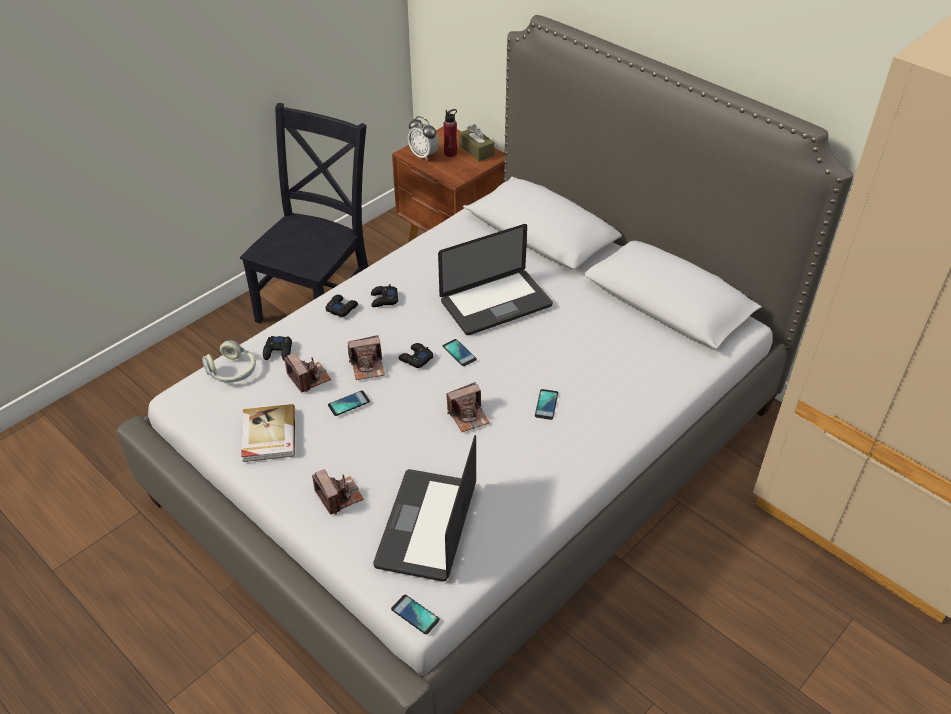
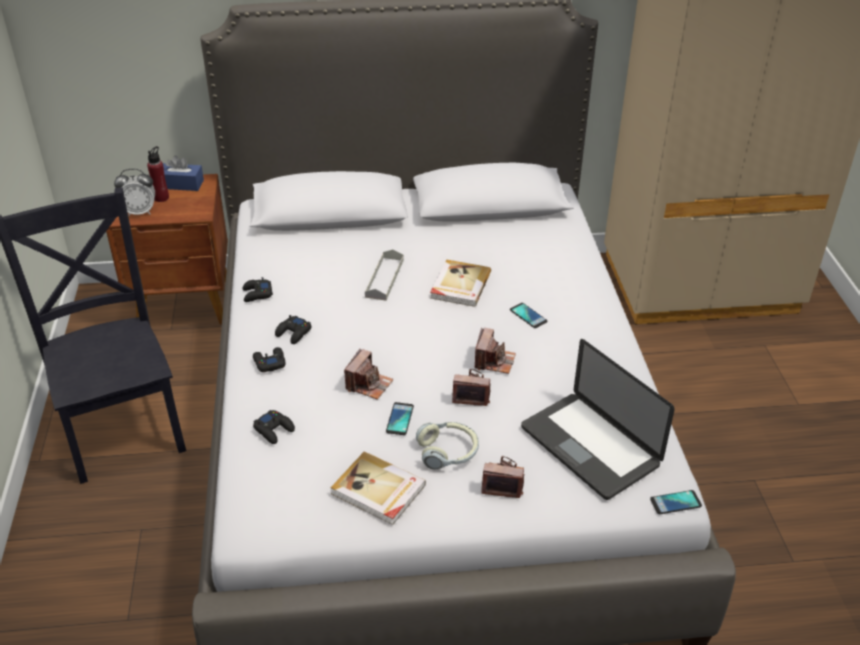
camera: 50 degrees left, 5 degrees down
(232, 371) = (260, 474): headphones -> headphones (448, 452)
(309, 378) = (338, 426): camera -> camera (471, 393)
(415, 358) = (392, 353): black game controller -> black game controller (257, 294)
(459, 353) = (416, 327): phone -> none
(476, 151) = (181, 184): brown tissue box -> blue tissue box
(496, 304) = (384, 278): laptop -> grey tray
(537, 346) = (459, 285): none -> book

